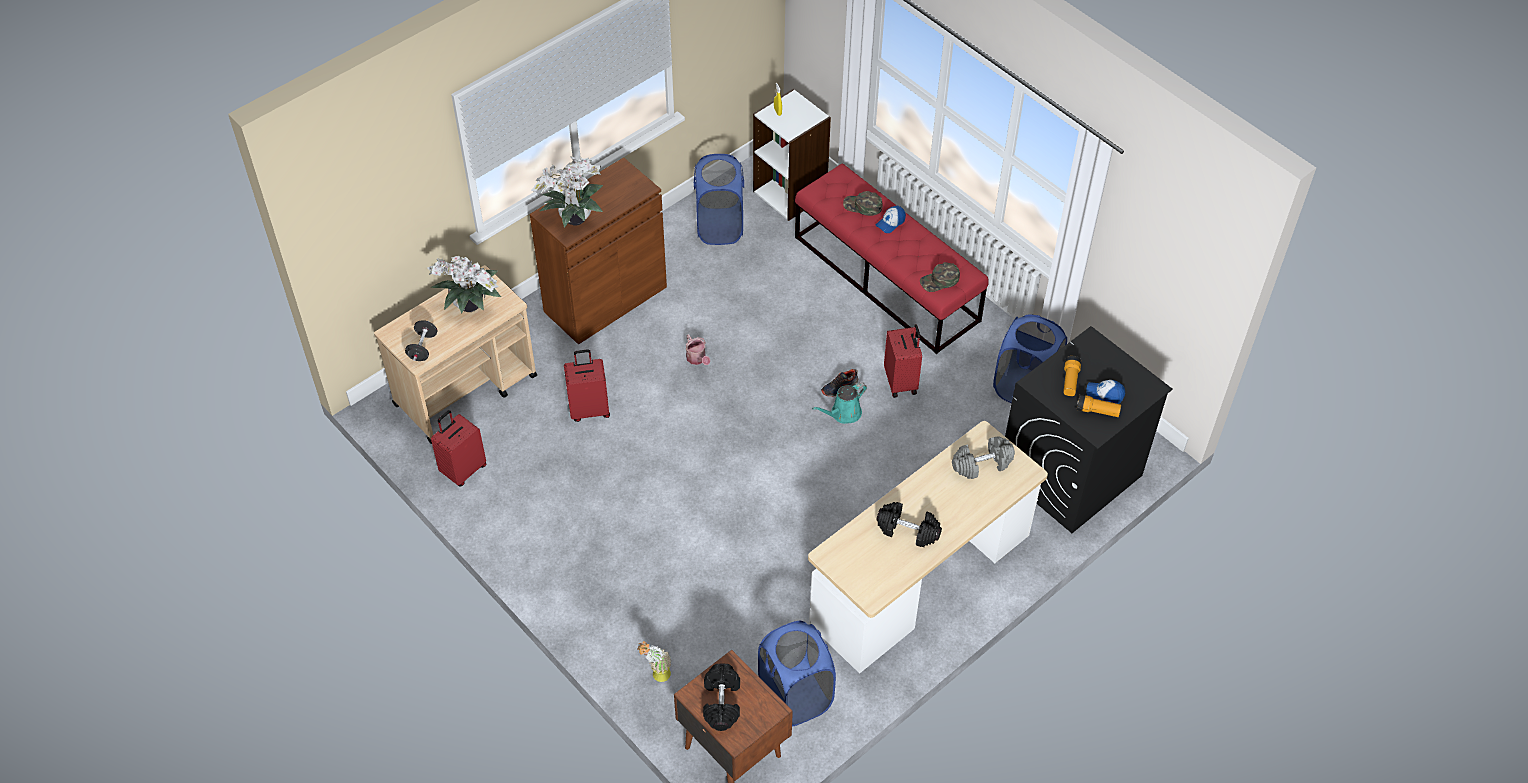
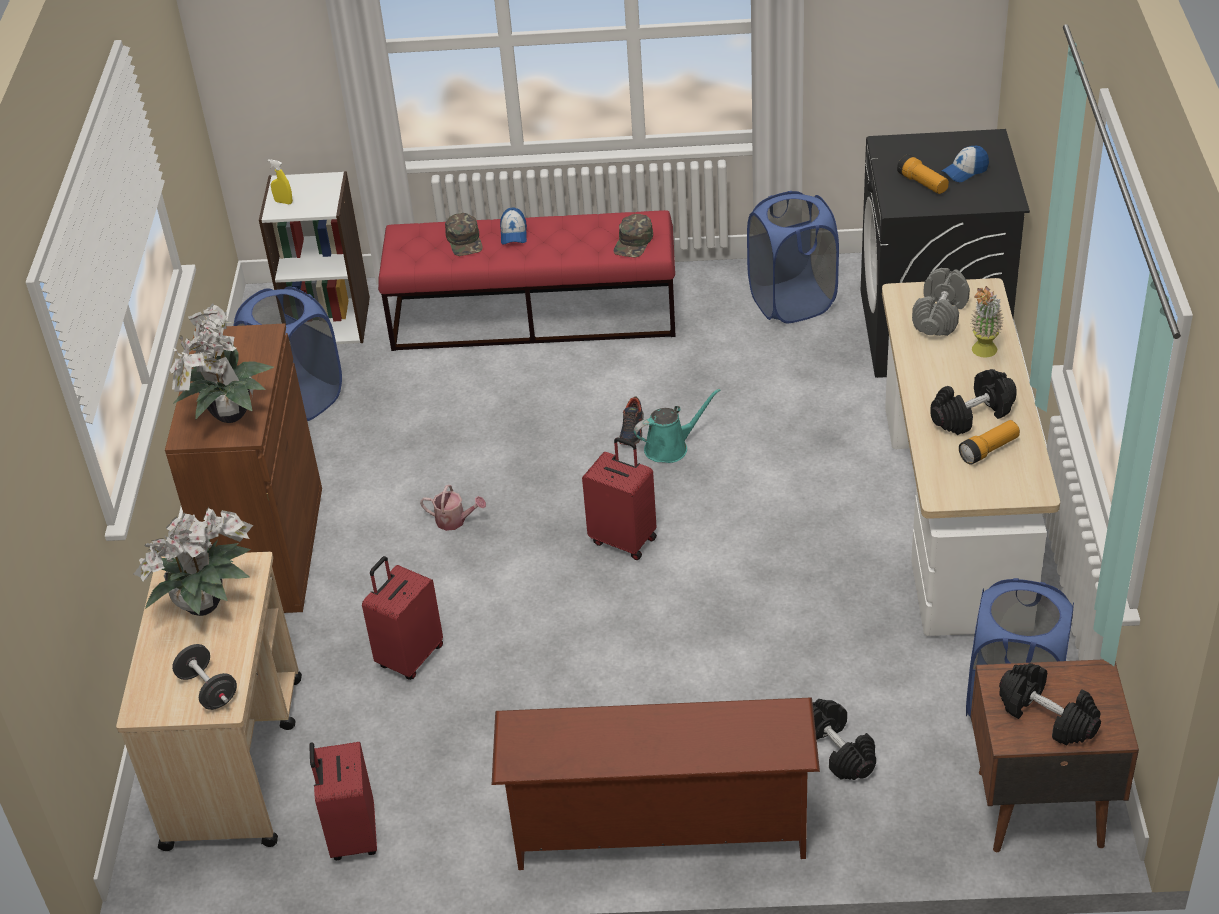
camera: 45 degrees left, 10 degrees down
(572, 592) = (659, 831): none -> brown shoe rack
(656, 675) = (864, 818): potted plant -> potted plant (982, 354)
(691, 635) = (838, 751): none -> black dumbbell
(843, 413) = (670, 447): turquoise watering can -> turquoise watering can turned 120 degrees counterclockwise
(862, 206) = (465, 240): green cap -> green cap turned 75 degrees counterclockwise
(901, 382) = (681, 381): red suitcase -> red suitcase (624, 539)
(1097, 411) = (981, 186): flashlight -> flashlight (989, 450)

